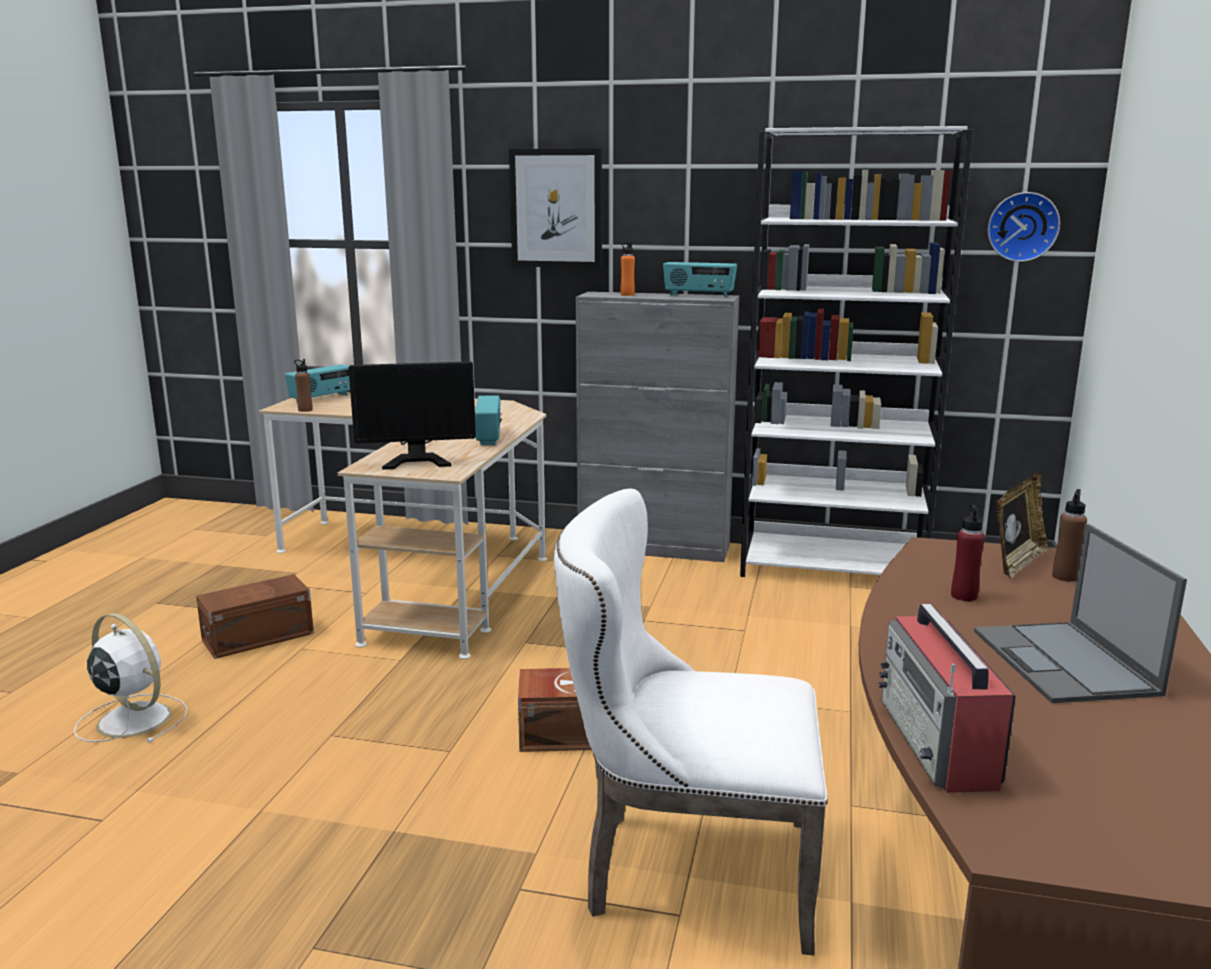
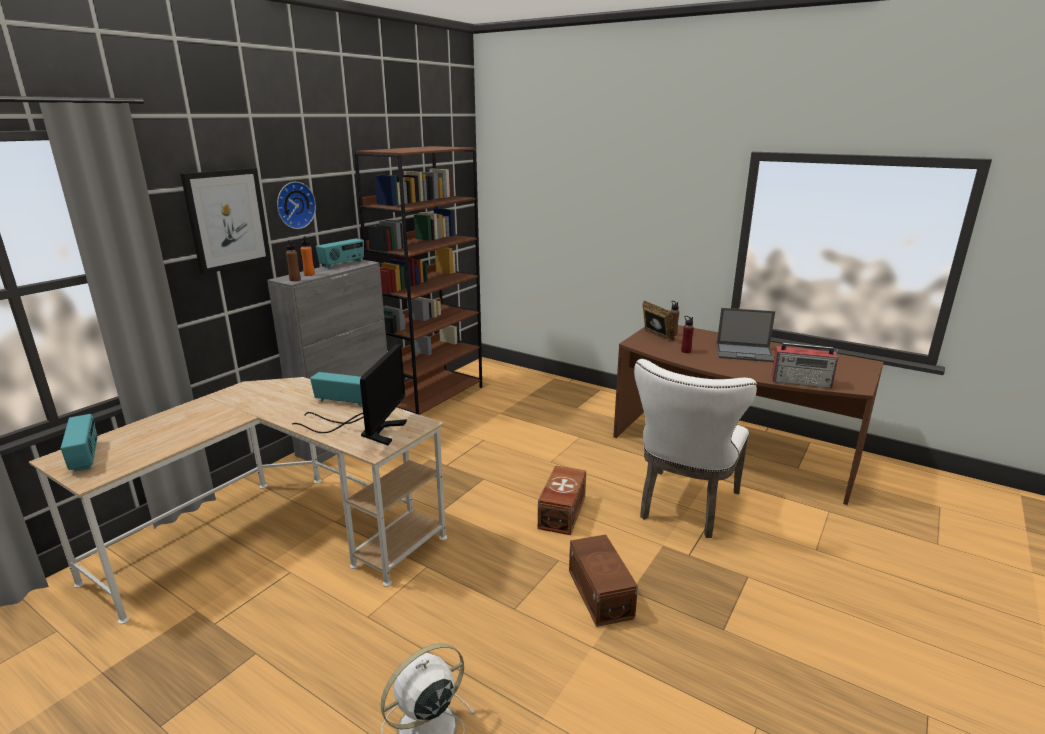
camera: 70 degrees left, 5 degrees up
(260, 637) = (323, 641): brown storage box -> brown storage box (601, 592)
(305, 410) = (126, 468): brown bottle -> brown bottle (295, 280)
(833, 567) = (432, 398): white bookcase -> brown bookcase
(1022, 227) = (456, 194): wall clock -> wall clock (294, 205)

